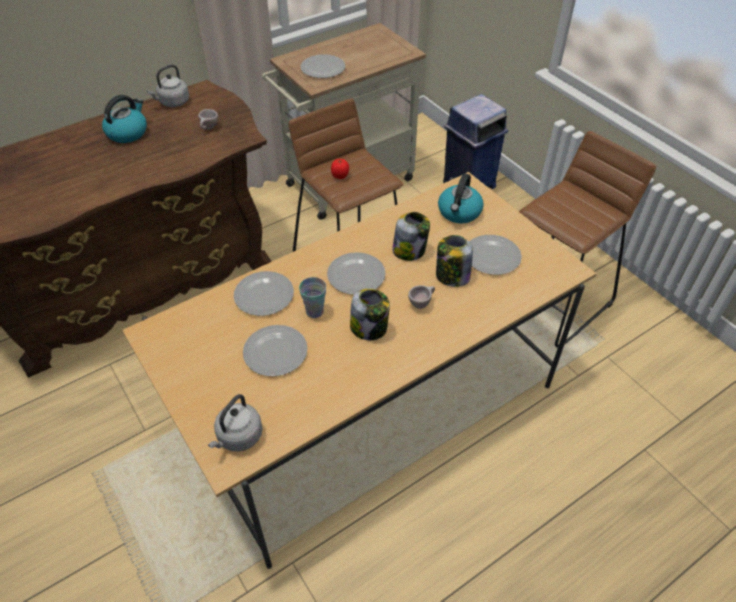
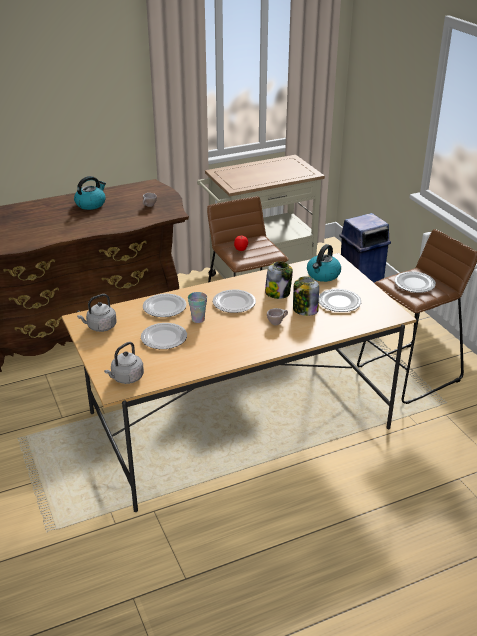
camera: 10 degrees right, 15 degrees down
(173, 102) = (127, 190): grey kettle -> grey kettle (100, 327)
(323, 69) = (243, 178): plate -> plate (414, 284)
(369, 328) = (234, 332): jar -> none

